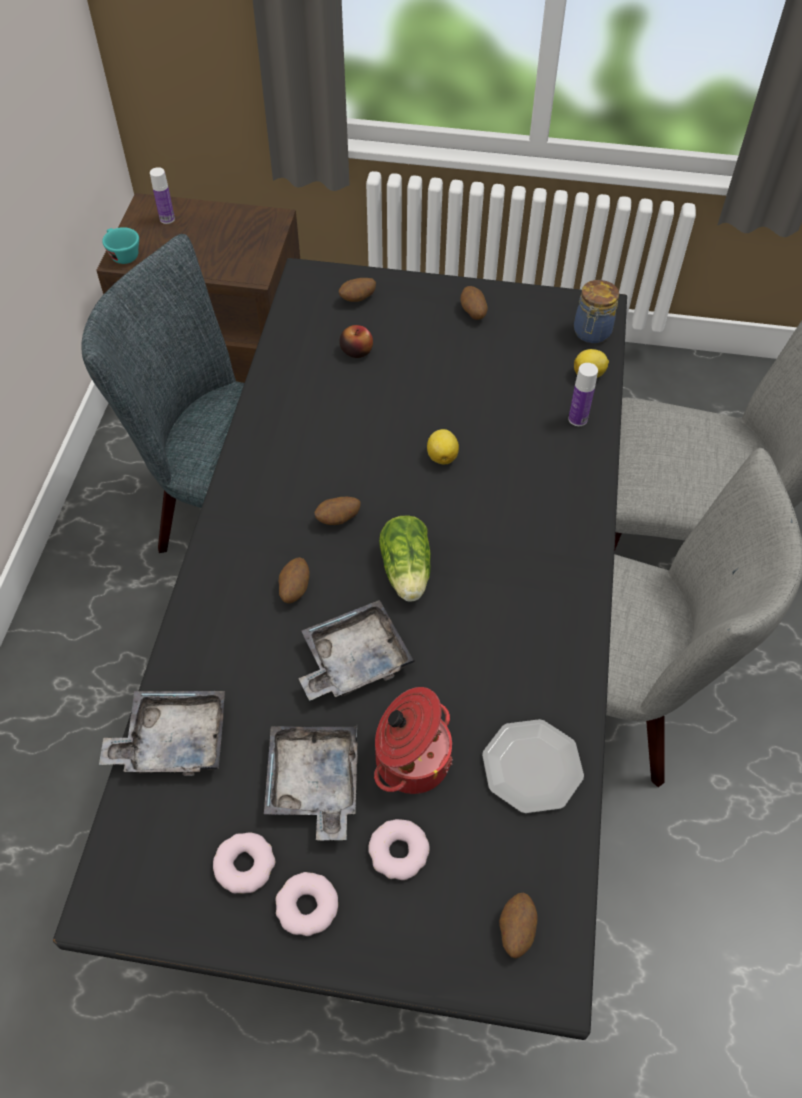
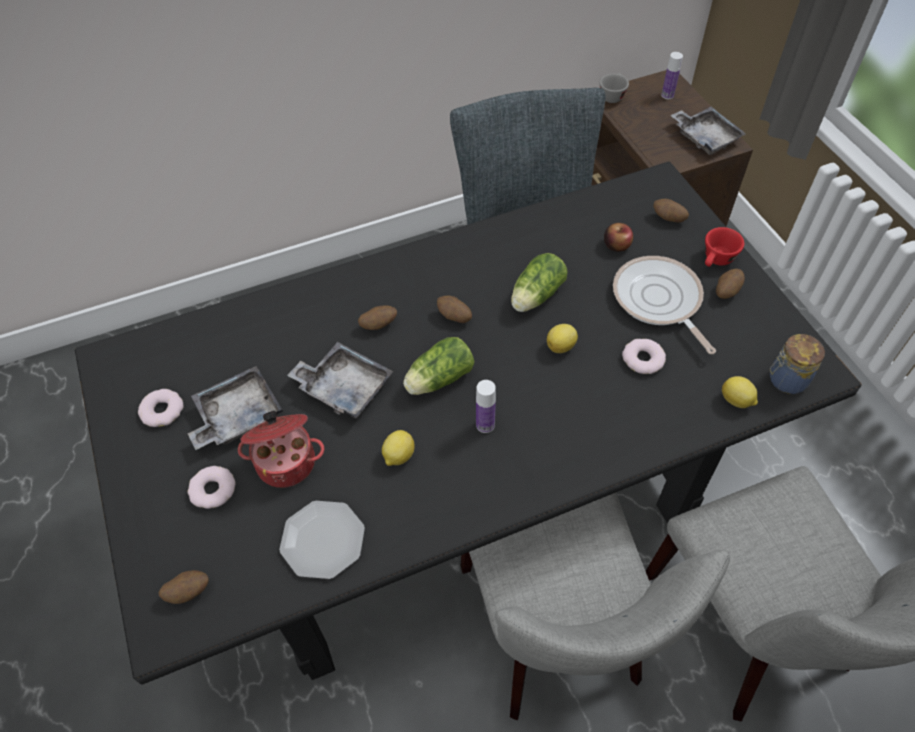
camera: 60 degrees right, 0 degrees up
(122, 254) = (612, 95): turquoise cup -> grey cup
(173, 741) = (227, 328): grey tray -> grey tray (705, 137)
(307, 906) = (150, 459): donut -> donut (642, 359)
(367, 443) = (535, 296): none -> lettuce
(434, 298) = (716, 260): none -> red cup
(446, 361) = (658, 301): none -> frying pan
(475, 652) = (398, 456): none -> lemon
(577, 419) = (679, 415): bottle -> bottle (485, 425)

